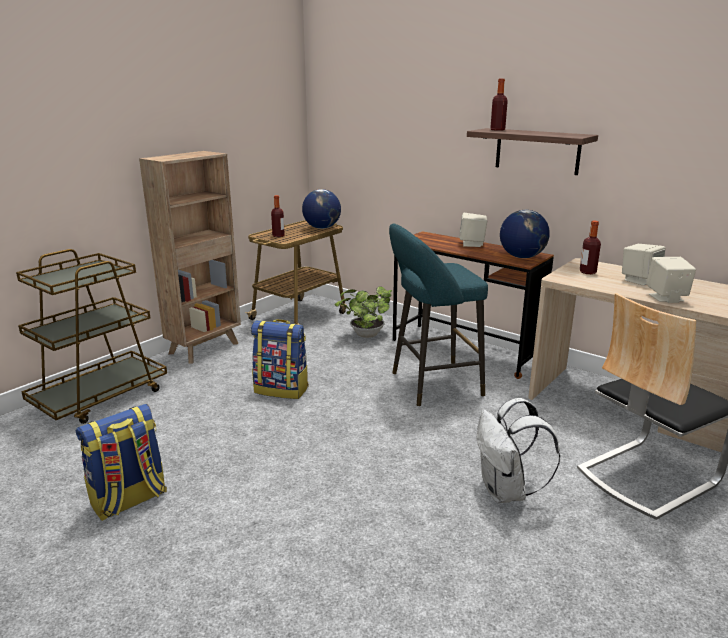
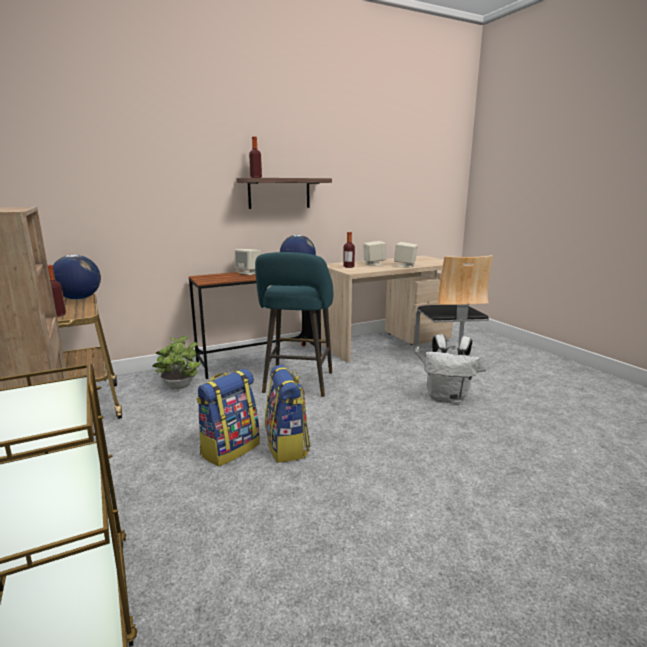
camera: 65 degrees left, 5 degrees down
(129, 500) = (376, 600): backpack -> backpack (287, 446)

